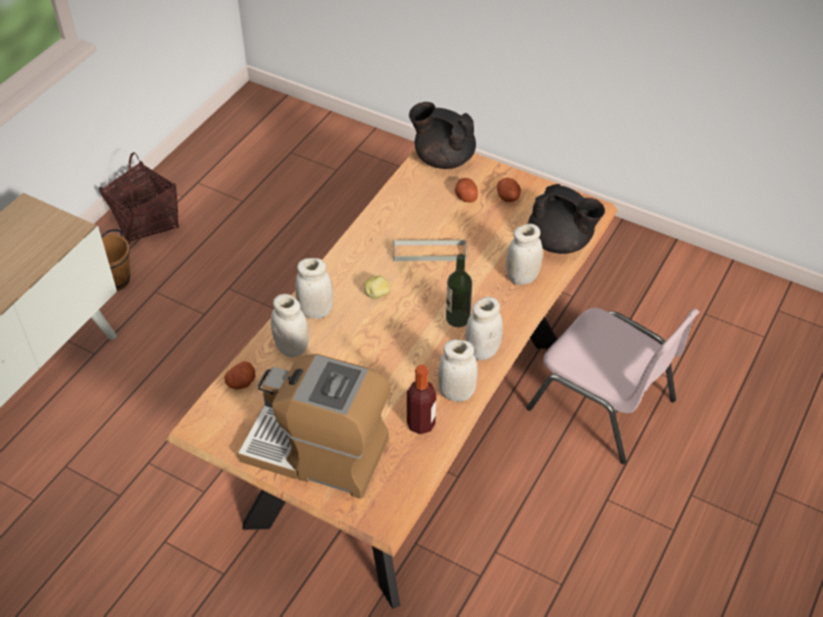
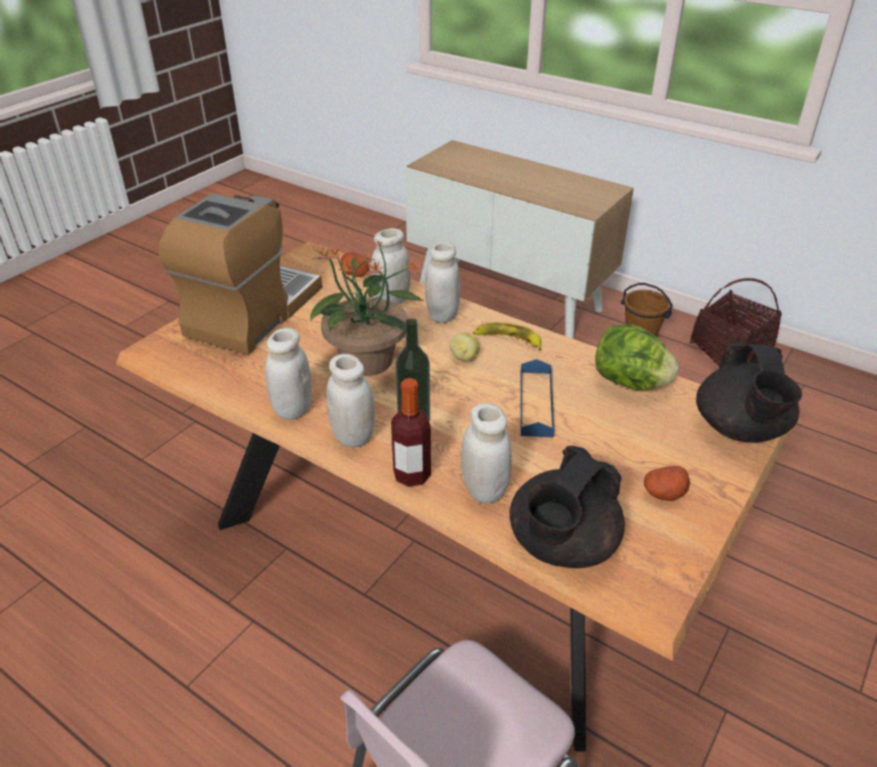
camera: 95 degrees right, 10 degrees down
(350, 268) = (508, 339): none -> banana
(389, 353) = (368, 362): none -> potted plant
(400, 204) = (630, 383): none -> lettuce
(421, 424) = (258, 379): bottle -> bottle (412, 475)
(429, 252) = (536, 403): grey tray -> blue tray
(443, 158) = (740, 429): black teapot -> black teapot turned 150 degrees clockwise
(465, 196) = (658, 446): potato -> none

